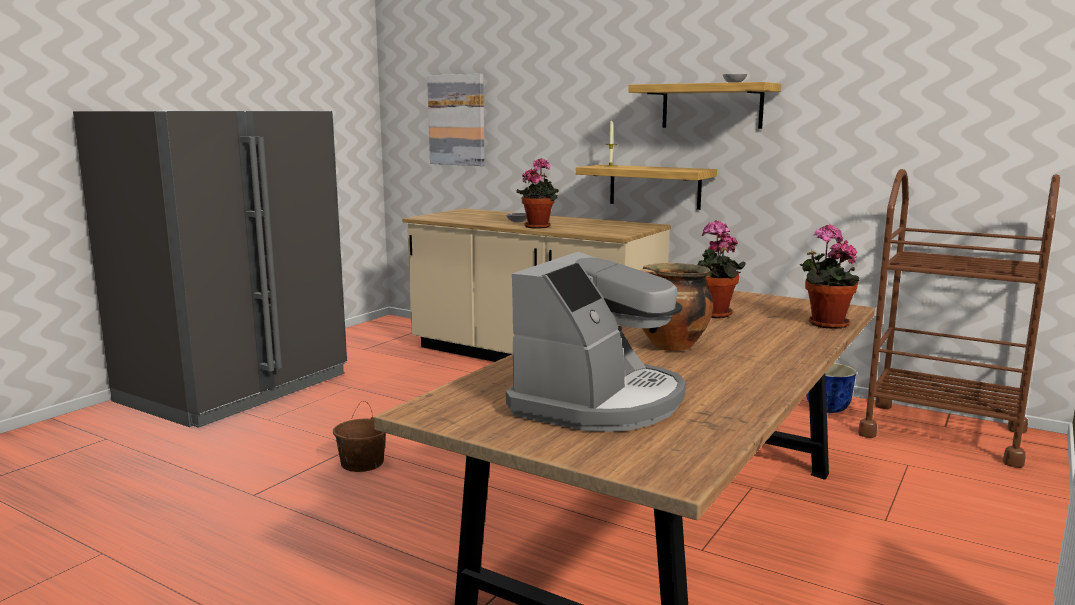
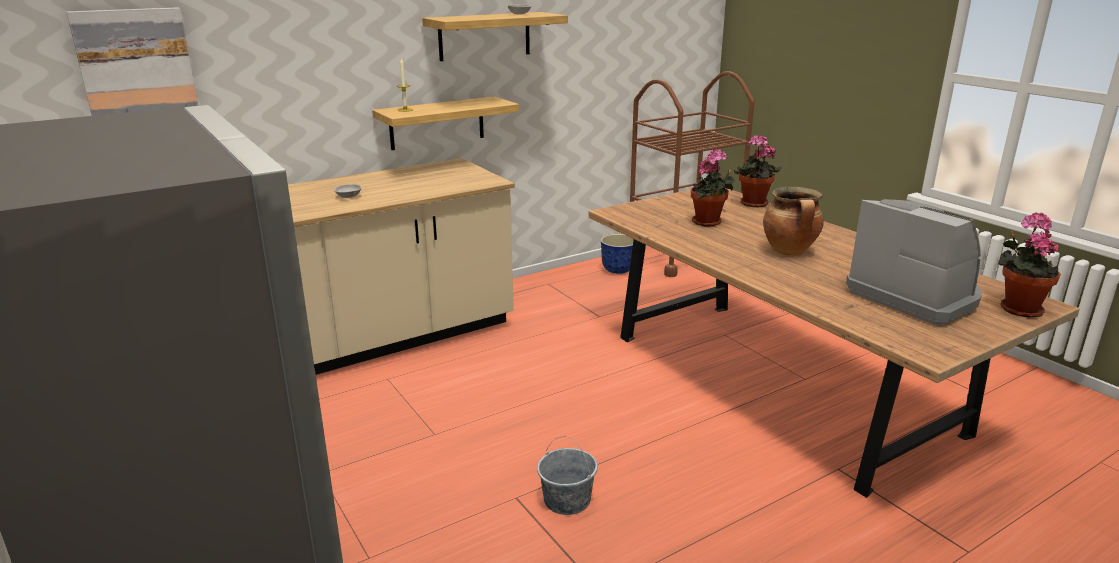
camera: 65 degrees left, 10 degrees up
(362, 463) = (566, 500): brown bucket -> grey bucket
(539, 226) = (395, 194): potted plant -> potted plant (1017, 308)

